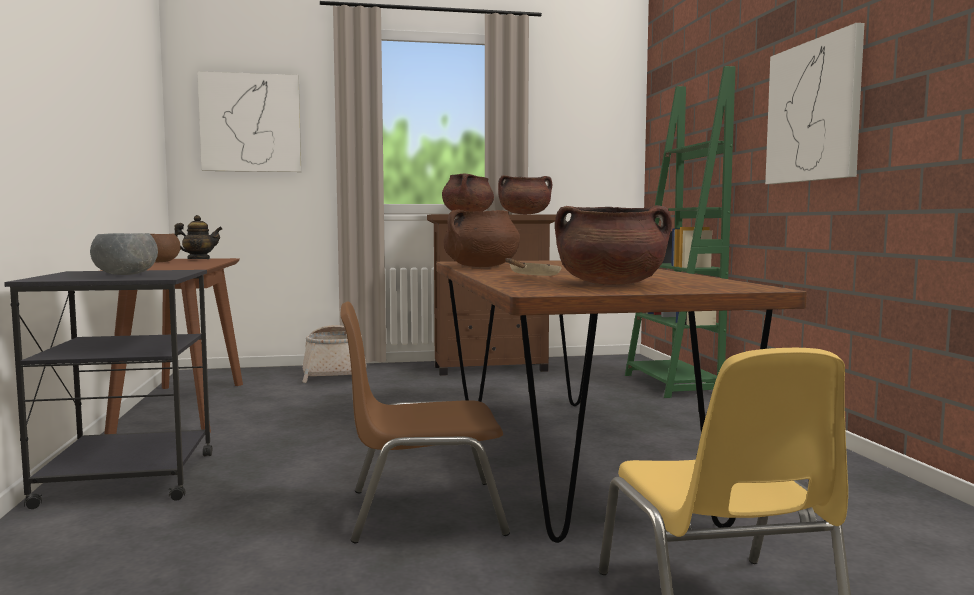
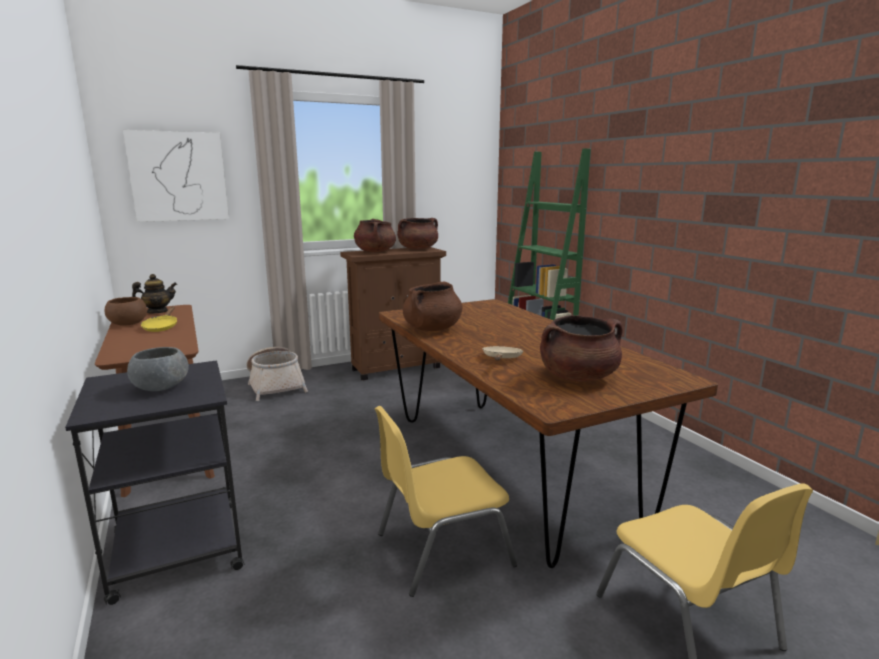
camera: 15 degrees left, 10 degrees up
(188, 263) = (161, 327): none -> yellow frying pan
(423, 511) = (441, 549): brown chair -> yellow chair
(813, 111) = (660, 200): picture -> none

